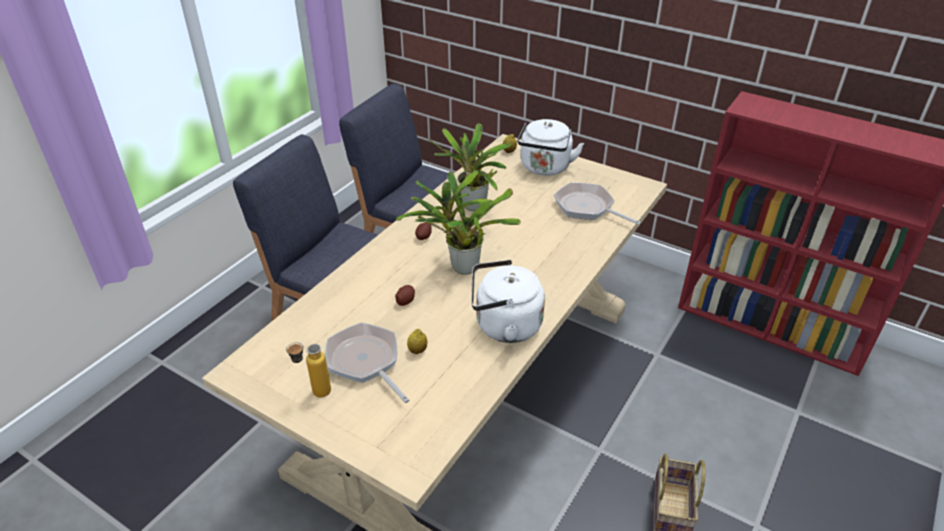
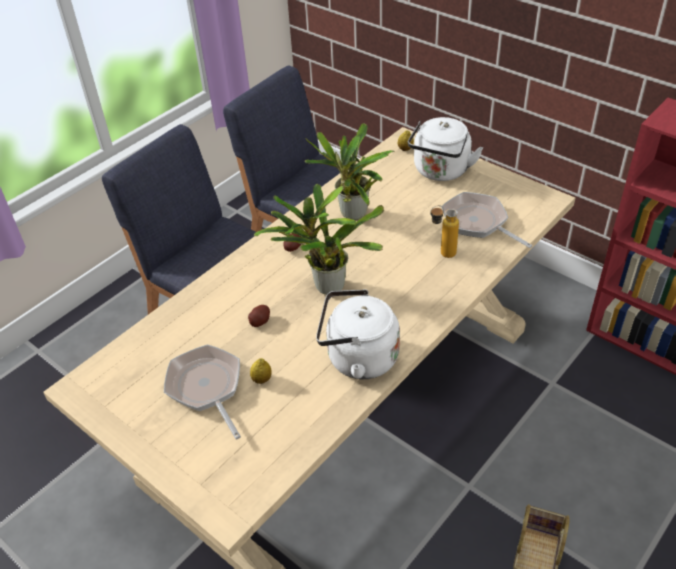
camera: 10 degrees right, 5 degrees up
(314, 393) = (149, 418): bottle -> bottle (442, 254)

